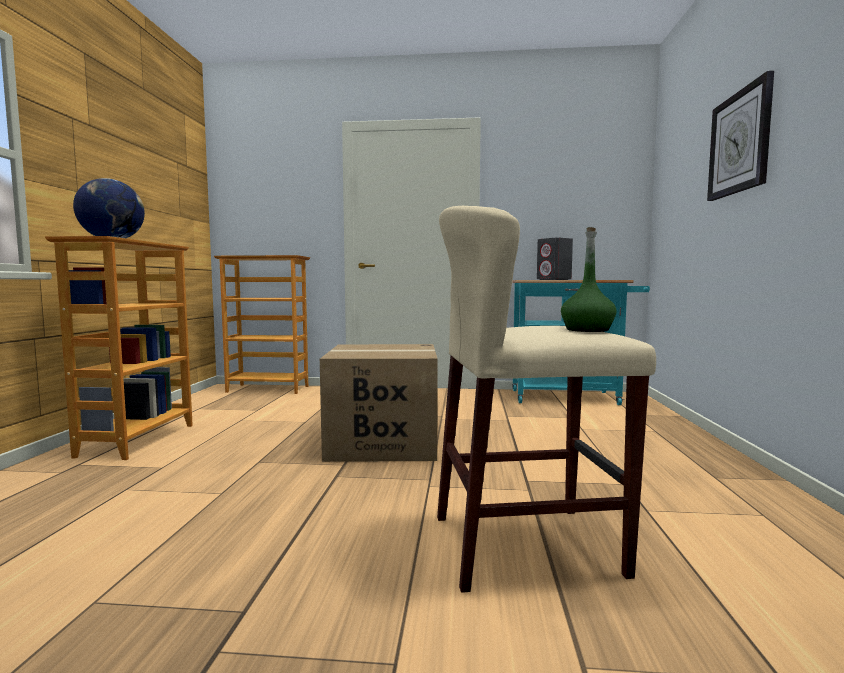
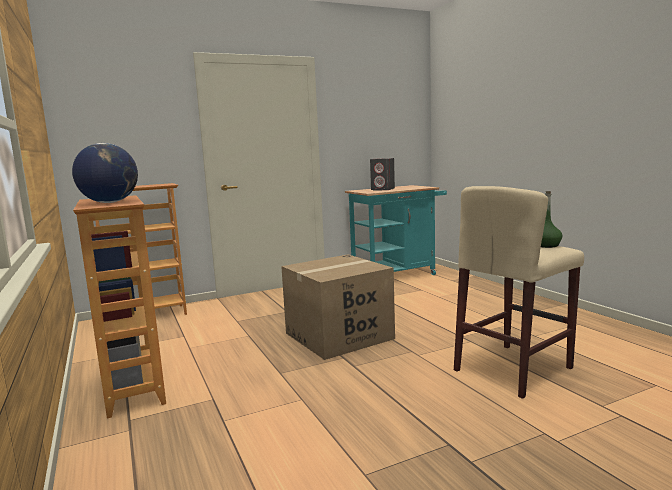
camera: 30 degrees left, 5 degrees up
(740, 142) = (517, 105): wall clock -> none

